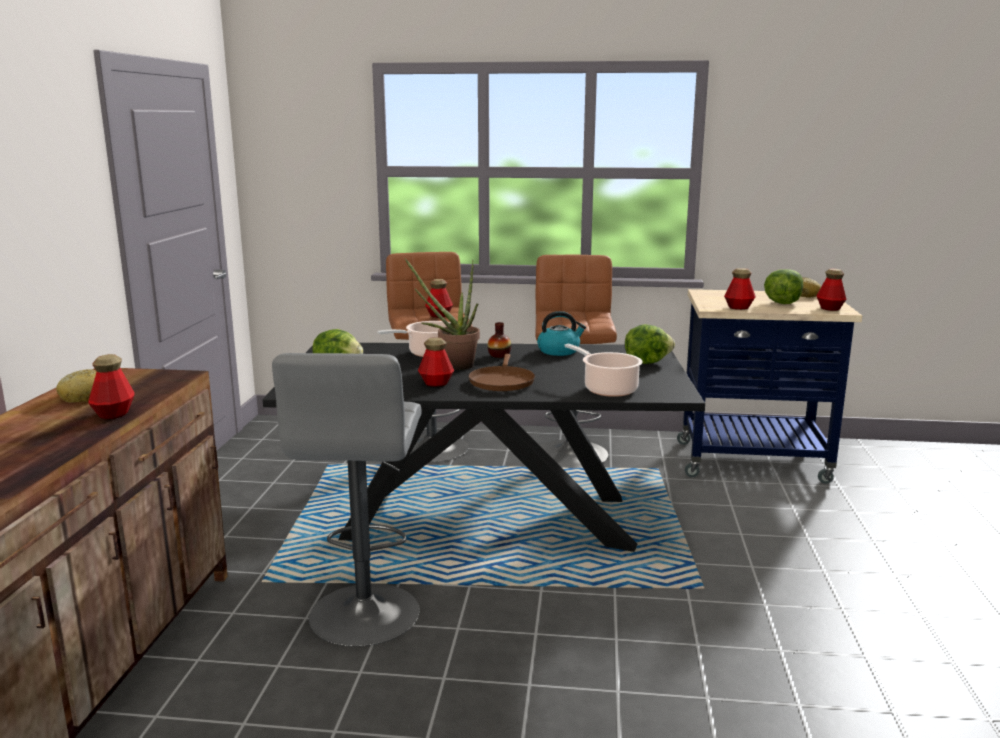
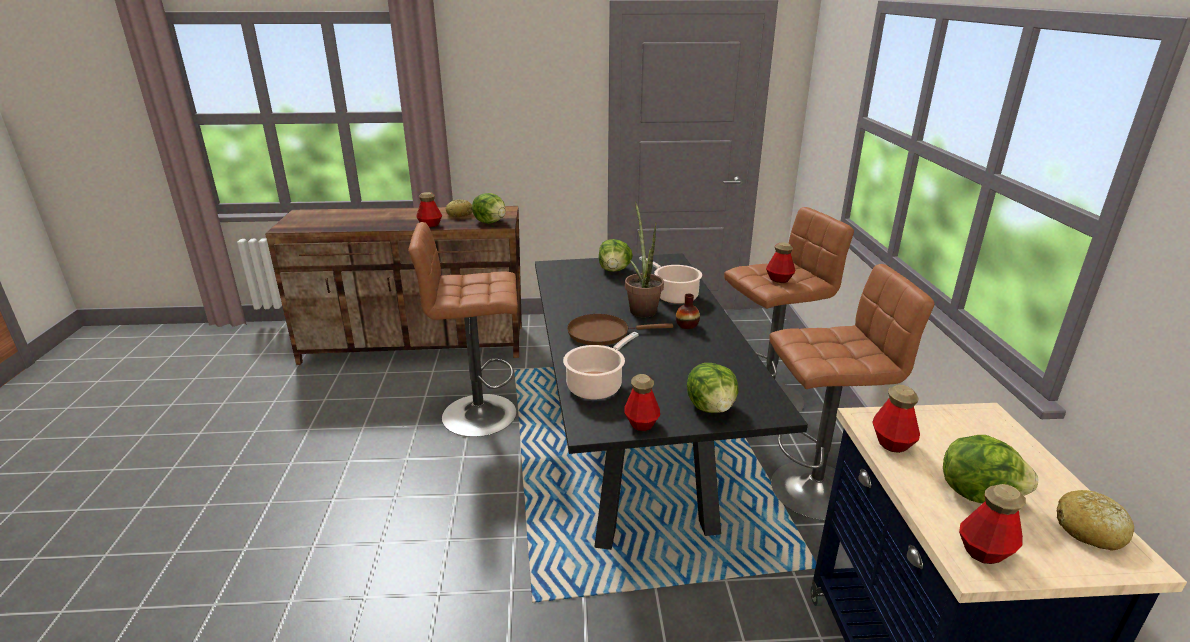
camera: 80 degrees right, 10 degrees up
(158, 381) = (490, 222): none -> lettuce
(363, 615) = (478, 414): grey stool -> brown stool
(436, 383) = (586, 308): bottle -> bottle (641, 423)
(559, 351) = (723, 354): kettle -> none

